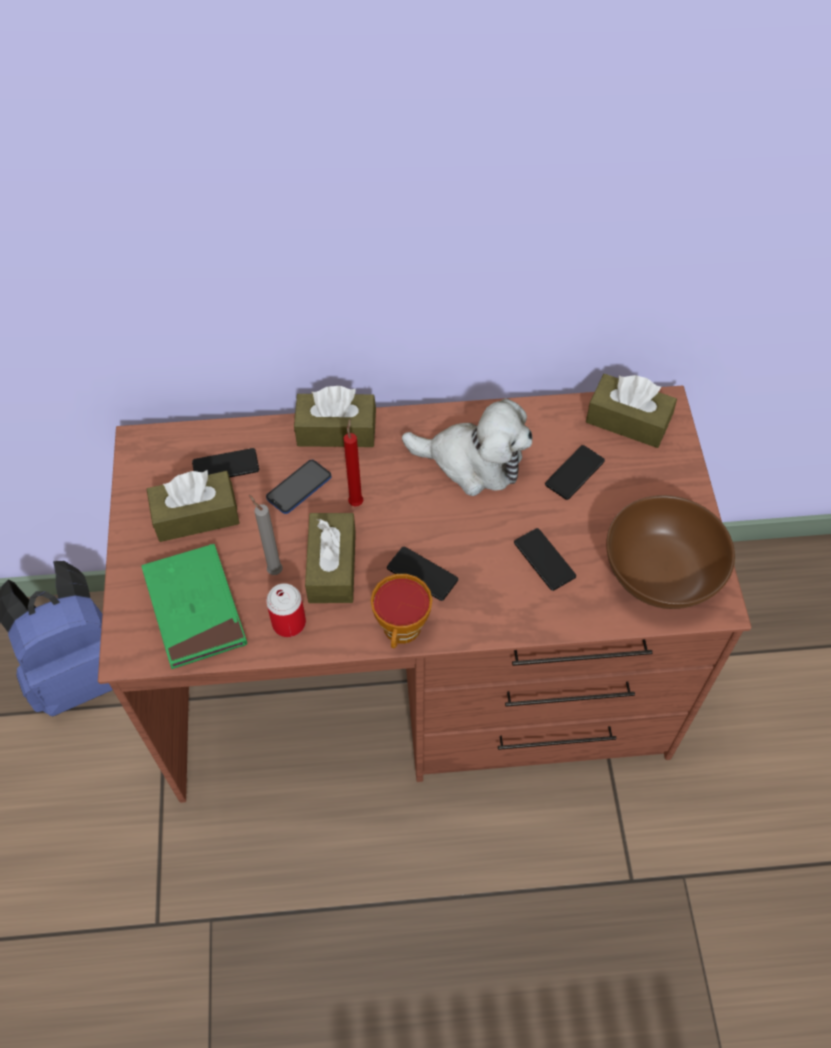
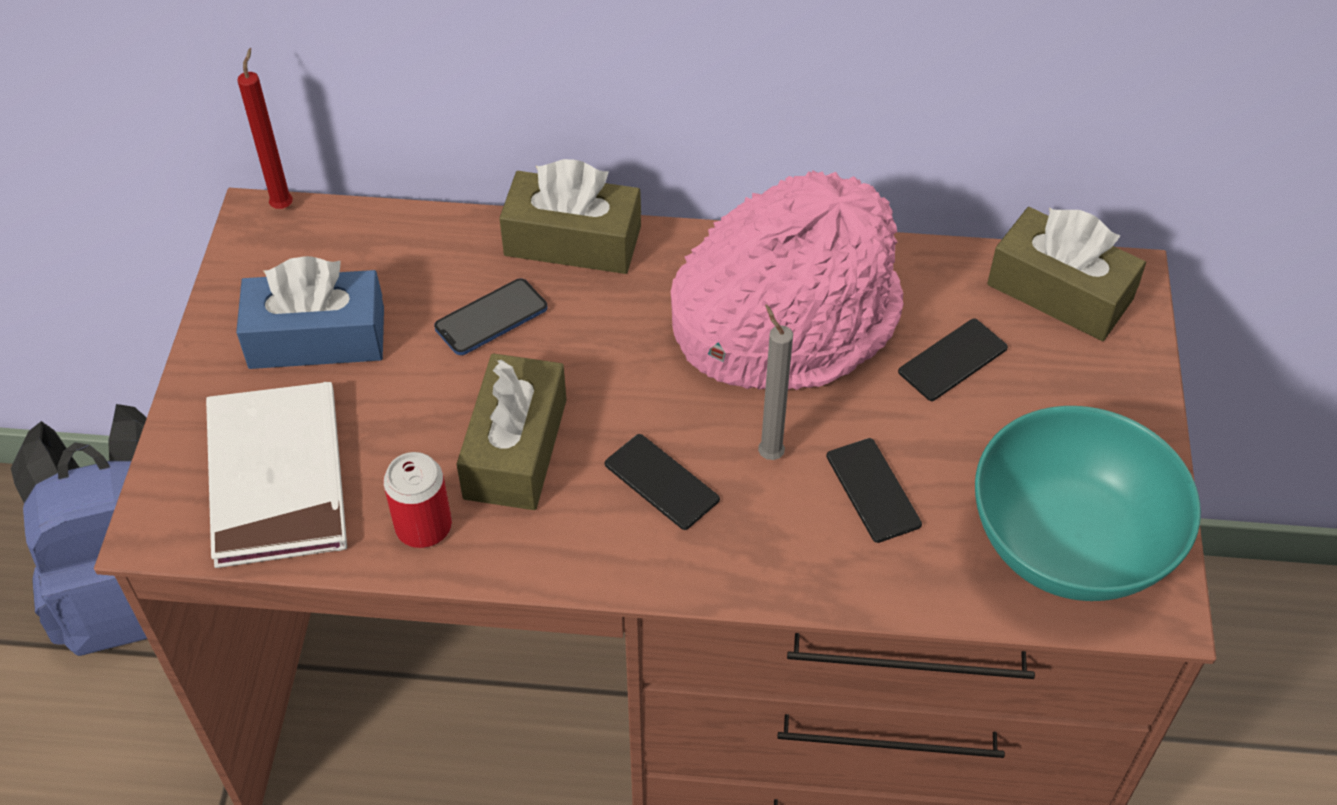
camera: 10 degrees right, 5 degrees down
(195, 608) = (277, 479): green book -> white book
(196, 515) = (317, 338): brown tissue box -> blue tissue box
(225, 466) = (382, 270): phone -> none
(273, 570) = (419, 439): grey candle -> grey candle (768, 452)
(356, 501) = (579, 353): red candle -> red candle (284, 204)
(401, 631) = (606, 568): cup -> none
(473, 462) = (785, 320): plush toy -> pink hat
(659, 575) = (1066, 546): brown bowl -> turquoise bowl

